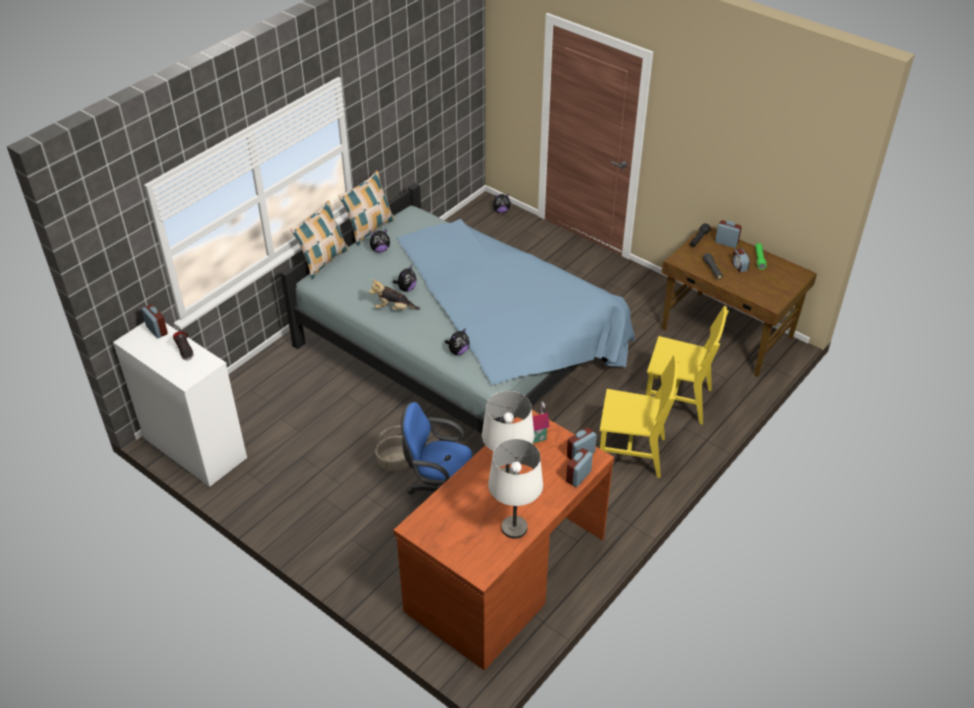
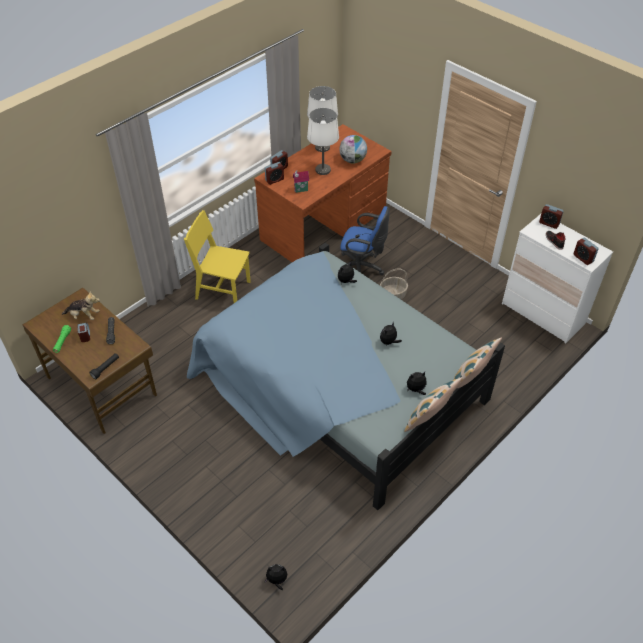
camera: 175 degrees left, 5 degrees up
(394, 309) = (399, 322): plush toy -> plush toy (84, 316)
(459, 502) = (352, 160): none -> globe
(678, 400) = (172, 327): yellow chair -> none
(726, 242) = (81, 363): alarm clock -> alarm clock (549, 223)

